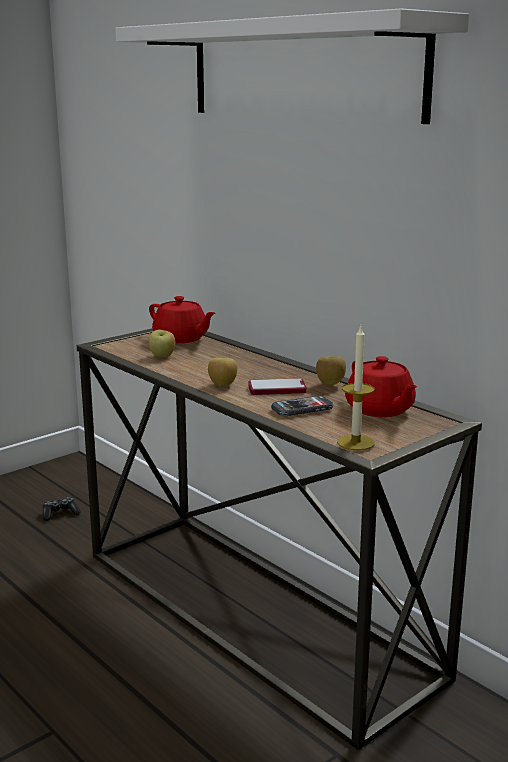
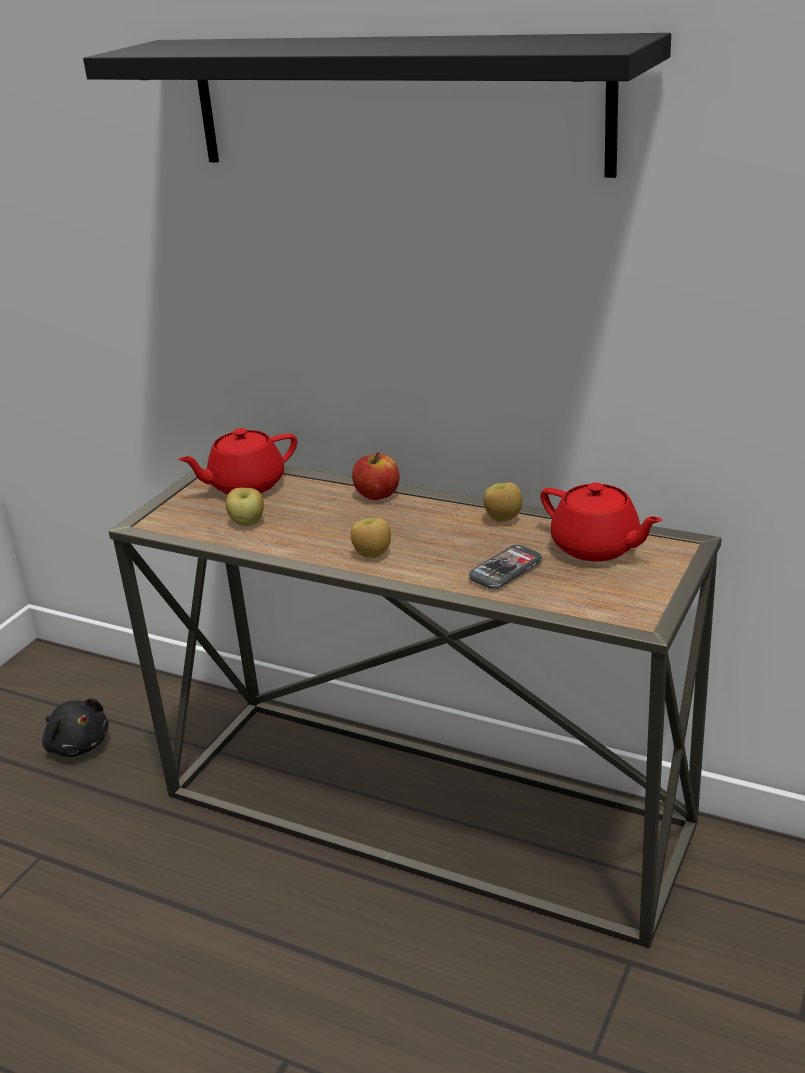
camera: 20 degrees left, 10 degrees up
(60, 513) = (78, 744): game controller -> black plush toy
(181, 339) = (245, 485): red teapot -> red teapot turned 135 degrees clockwise
(259, 357) = (377, 494): none -> apple
(277, 389) = (445, 544): phone -> none
(300, 71) = (393, 104): white shelf -> black shelf
(355, 442) = (614, 609): candle -> none

